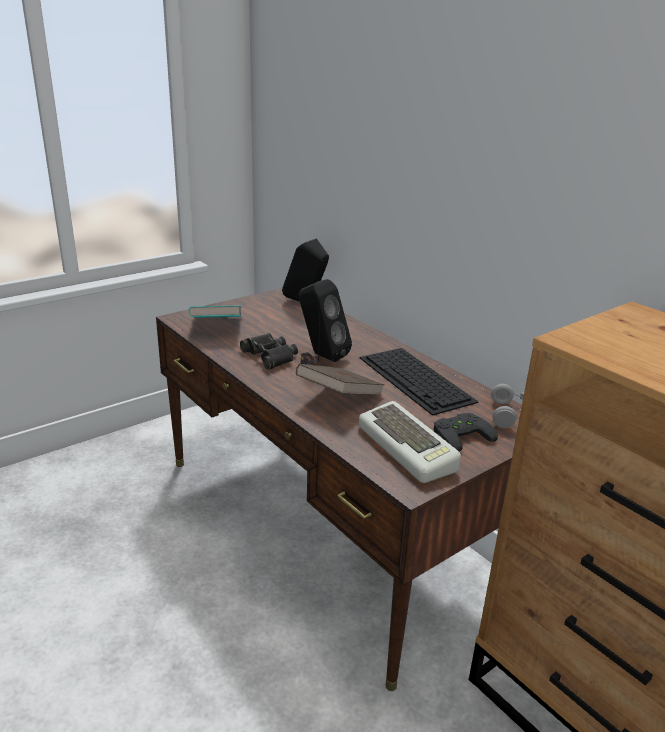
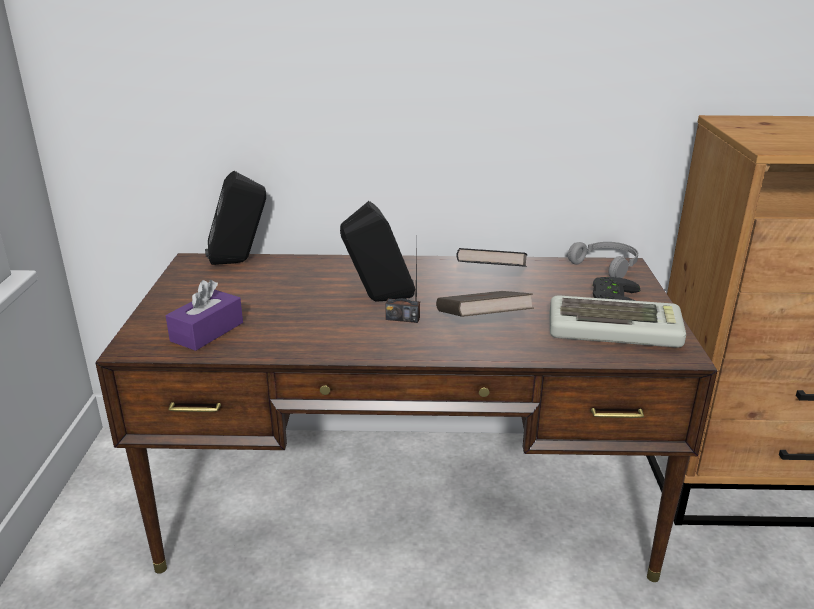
camera: 50 degrees left, 0 degrees up
(217, 327) = (207, 332): turquoise book -> purple tissue box
(269, 356) = (336, 327): black binoculars -> none
(416, 379) = (492, 278): keyboard -> black book

